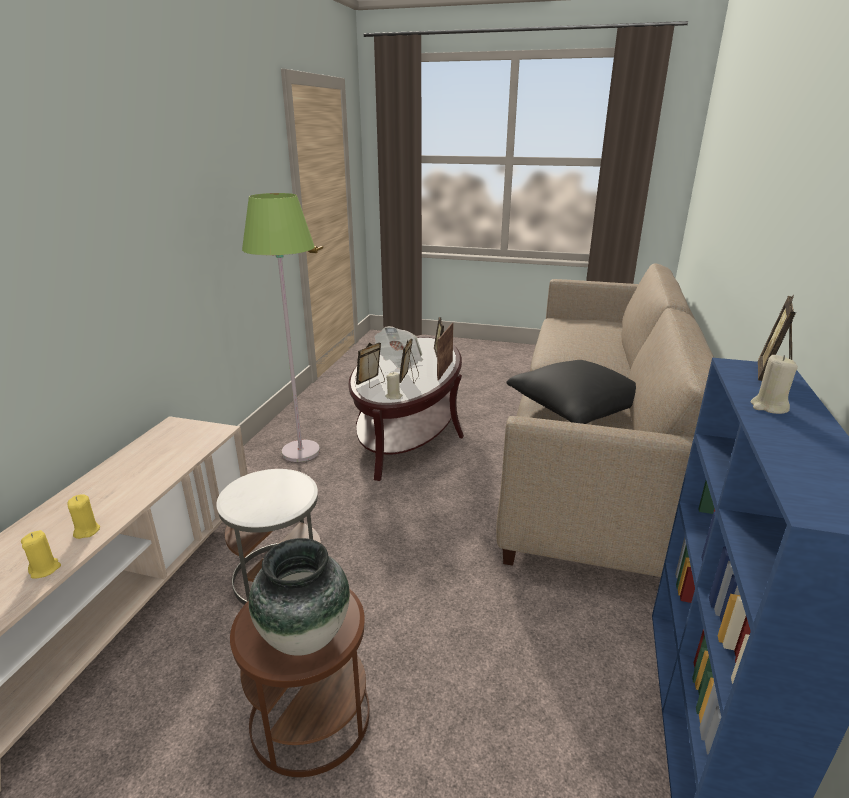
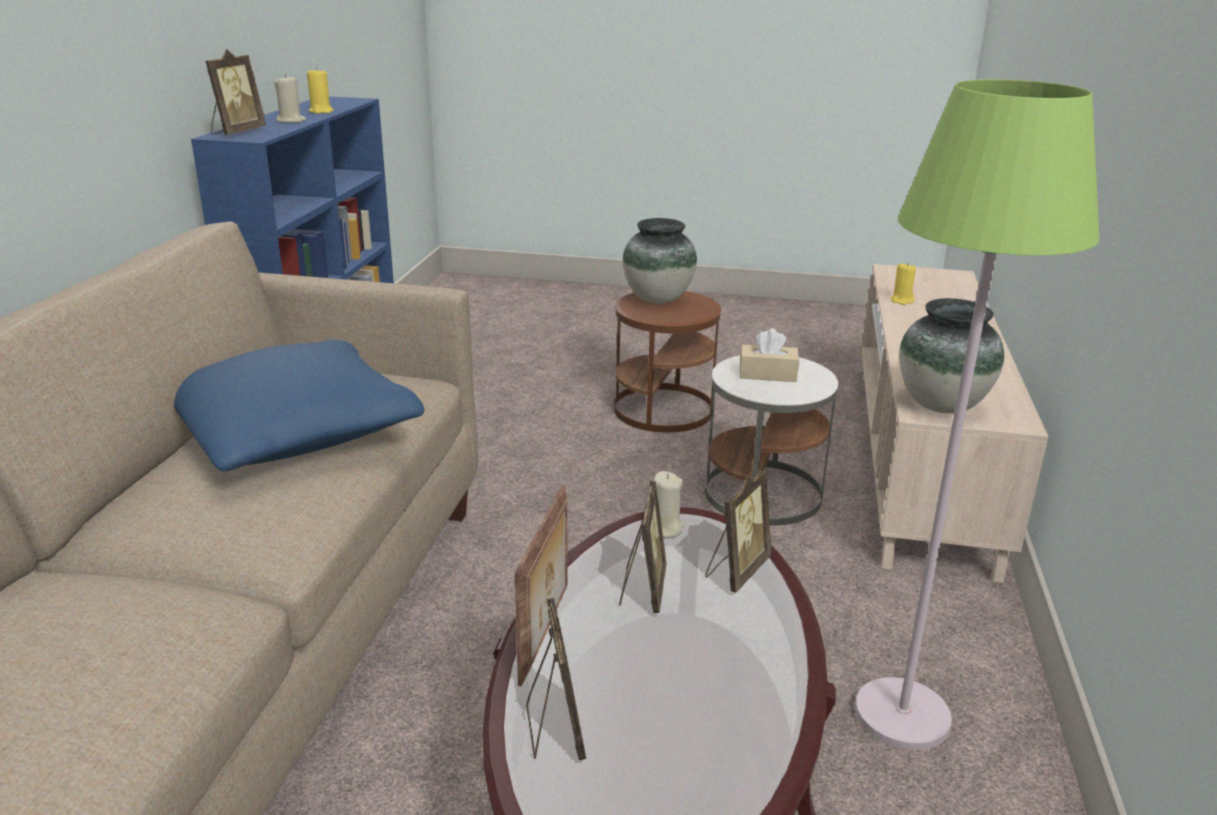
camera: 175 degrees right, 0 degrees up
(86, 531) = (911, 319): yellow candle -> yellow candle (321, 111)
(199, 435) = (942, 405): none -> vase
(272, 494) = (767, 374): none -> beige tissue box
(399, 360) = (696, 681): newspaper -> none
(576, 408) = (295, 433): black pillow -> blue pillow

